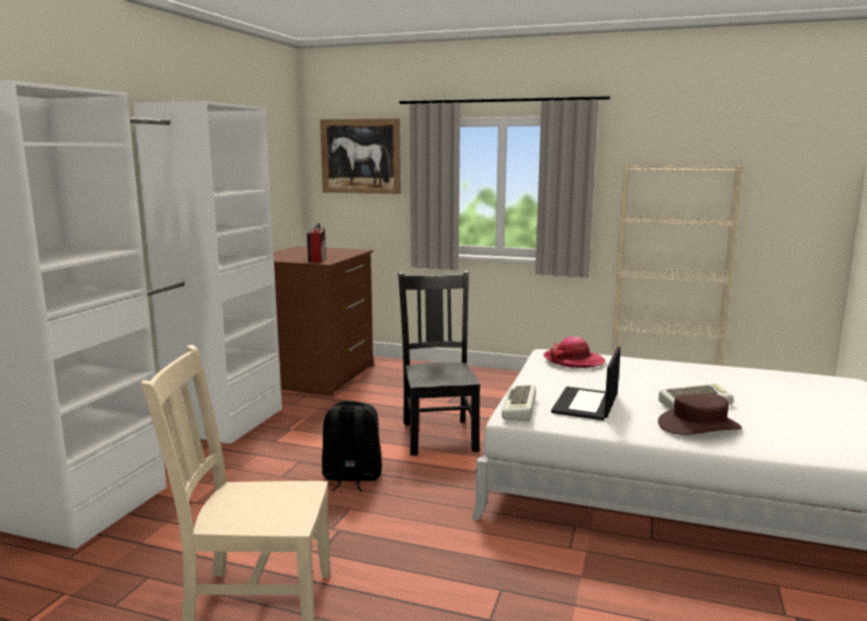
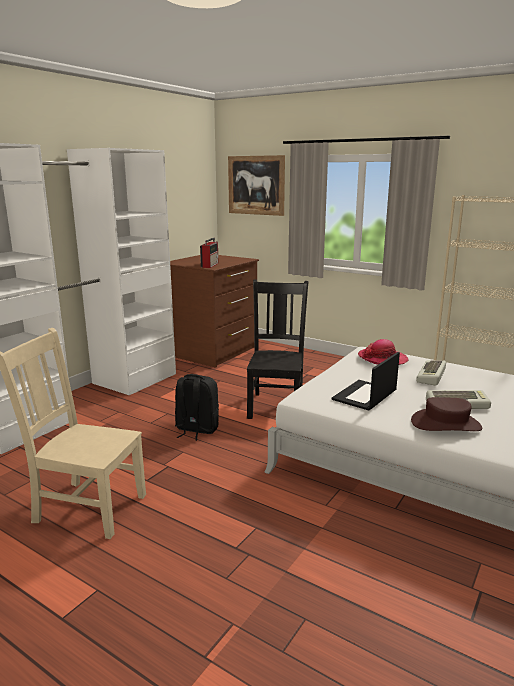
camera: 15 degrees right, 5 degrees up
(521, 408) = (311, 393): keyboard -> keyboard (432, 376)

